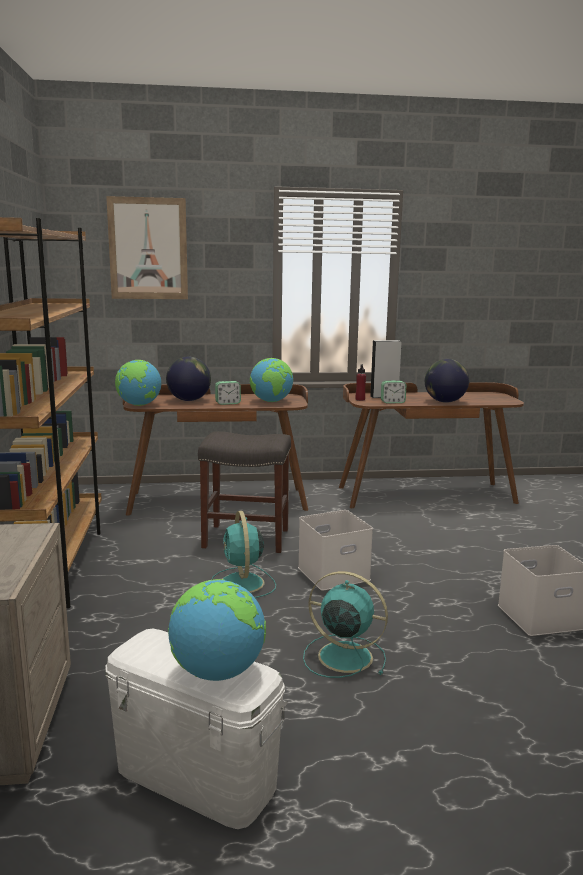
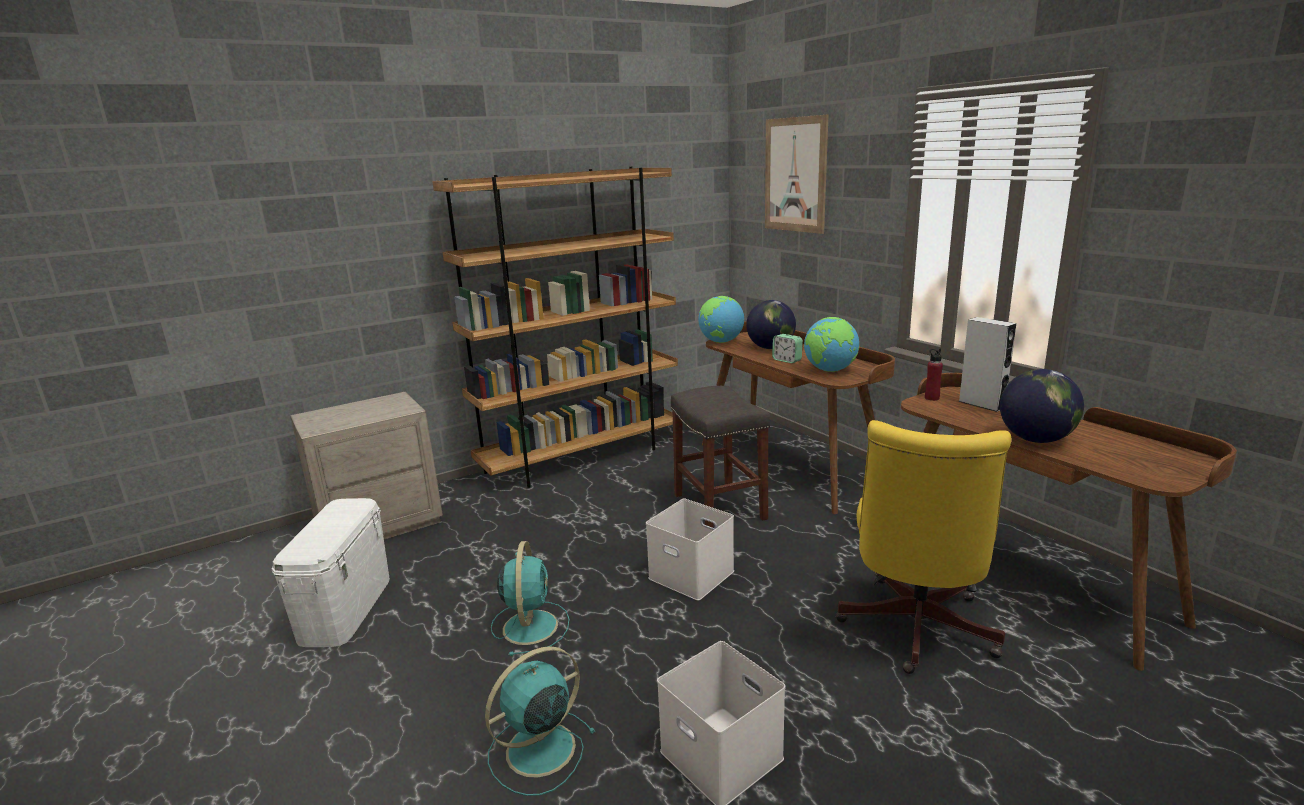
camera: 65 degrees right, 5 degrees up
(217, 672) = (316, 537): globe -> none
(242, 584) = (623, 536): turquoise fan -> turquoise fan (538, 751)
(392, 402) = (956, 414): alarm clock -> none
(456, 533) = (914, 631): none -> yellow office chair

